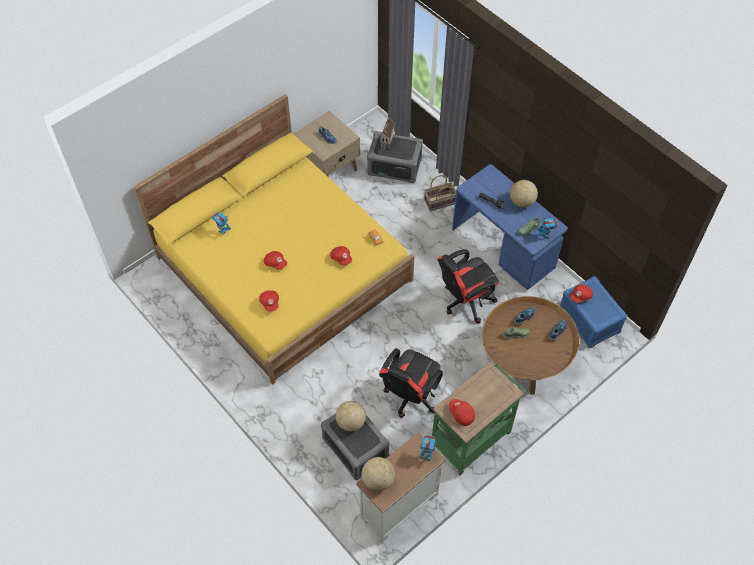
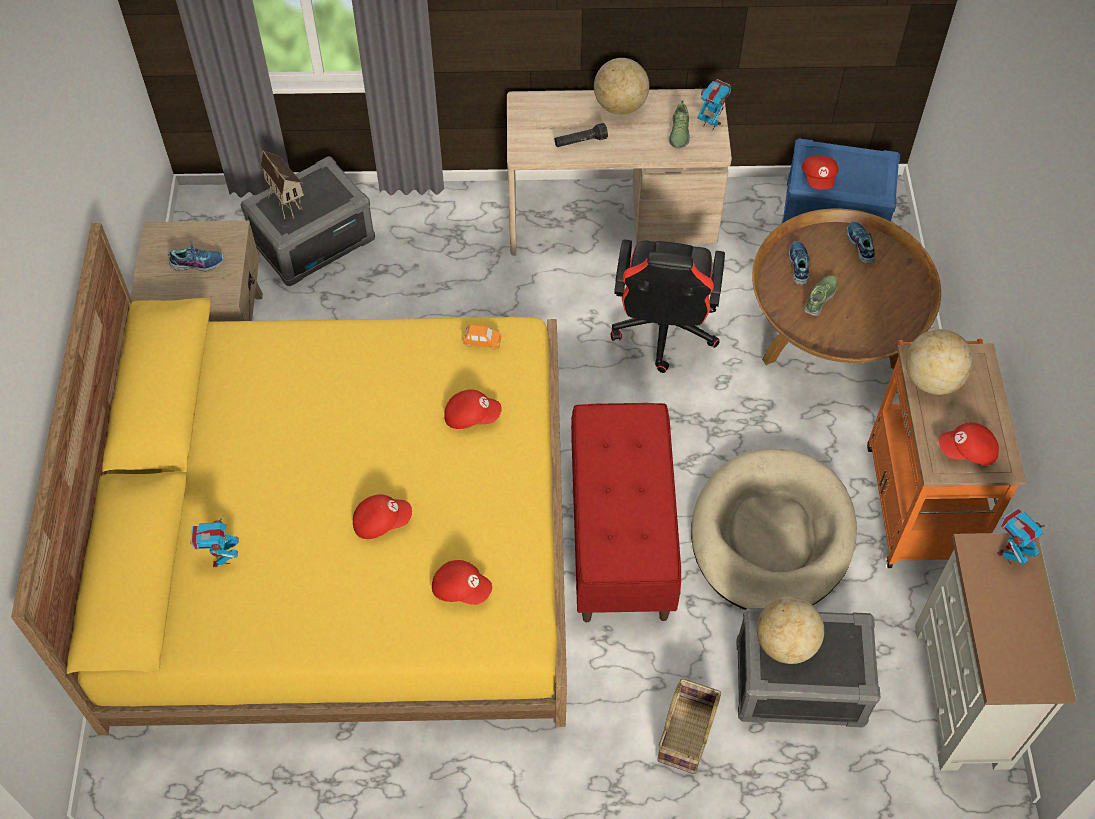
camera: 50 degrees left, 0 degrees up
(363, 349) = (620, 535): none -> red bench
(378, 480) = (1006, 662): globe -> globe (931, 380)
(409, 398) = (771, 535): black office chair -> beige dog bed
(440, 202) = (446, 234): basket -> basket (687, 735)
(473, 438) = (916, 501): green cart -> orange cart
(504, 247) = (612, 217): blue desk -> beige desk

